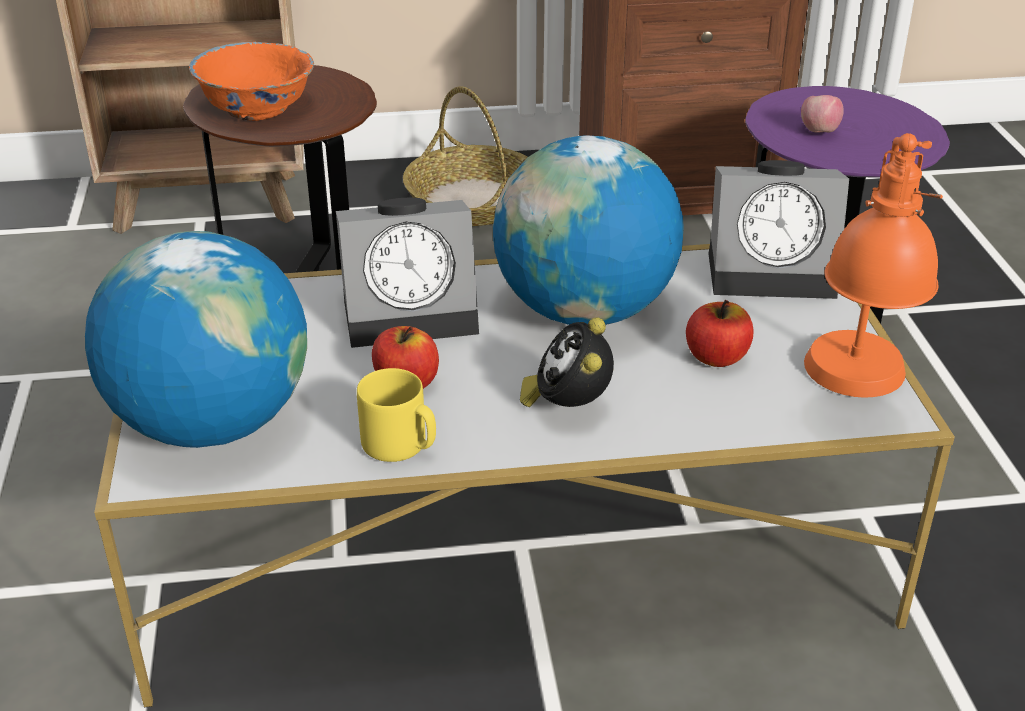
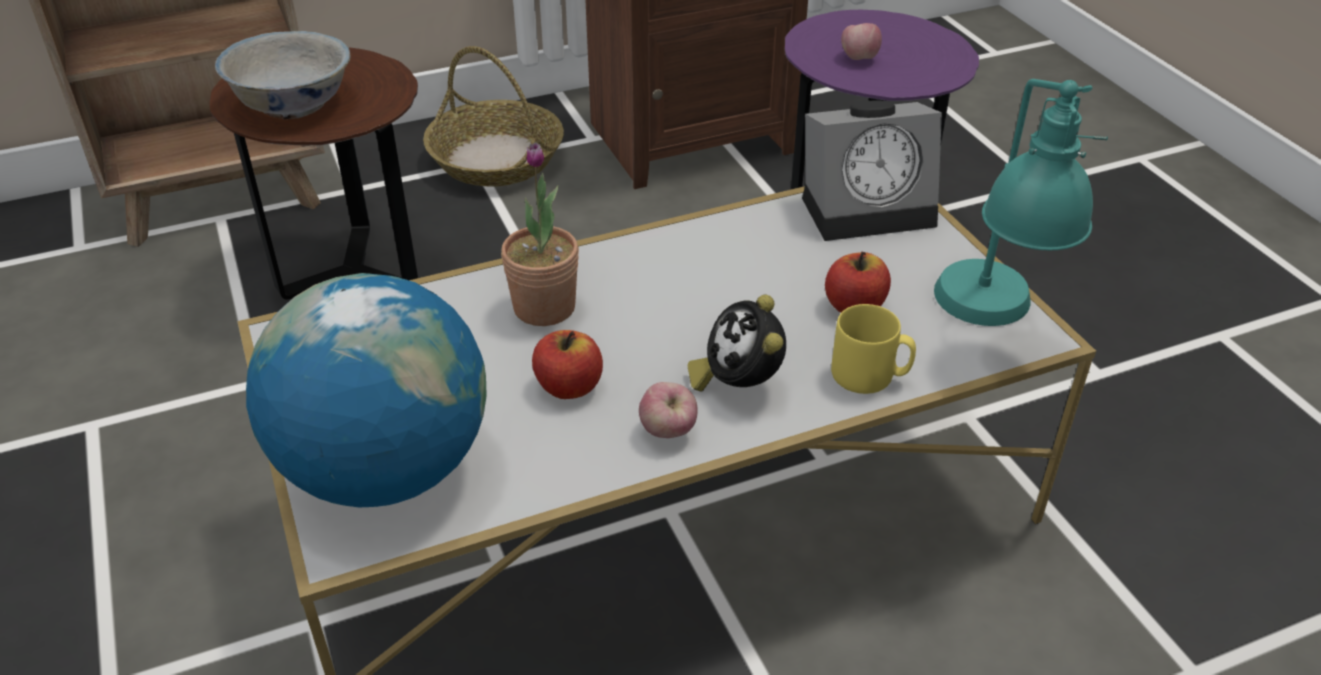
camera: 15 degrees left, 5 degrees up
(256, 108) = (292, 103): orange bowl -> white bowl
(400, 446) = (592, 457): yellow mug -> yellow mug (870, 376)
(414, 313) = (544, 307): alarm clock -> potted plant
(481, 436) = (668, 432): none -> apple
(584, 311) = (710, 278): globe -> none
(856, 394) = (994, 323): orange table lamp -> turquoise table lamp

